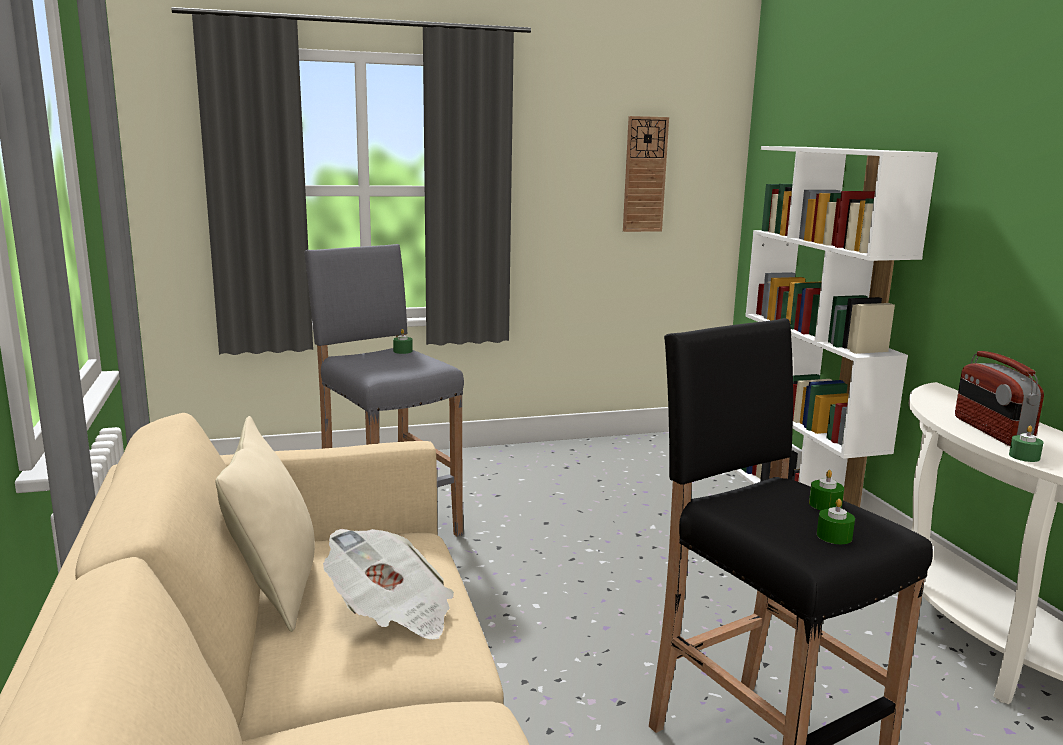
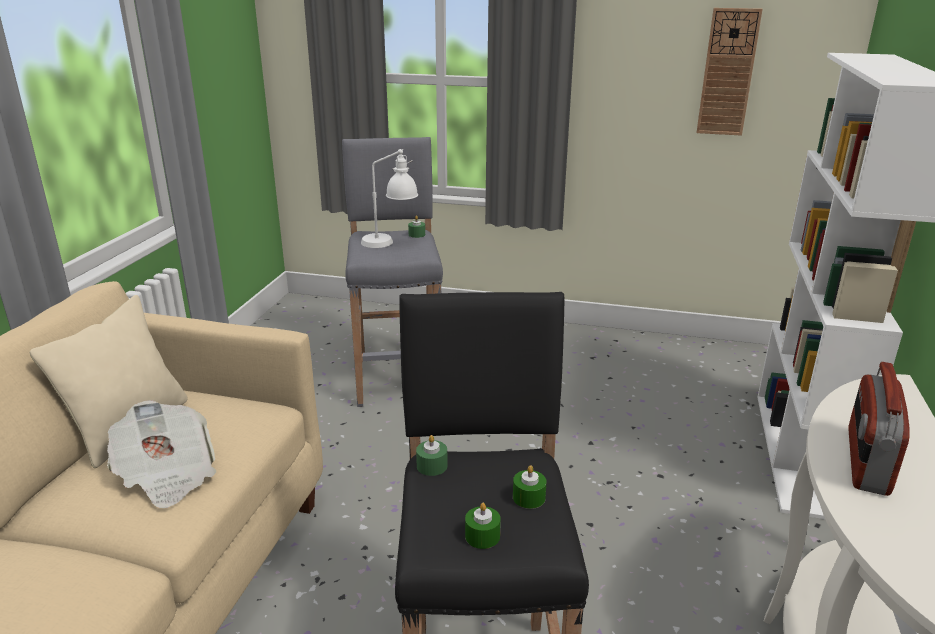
camera: 30 degrees right, 10 degrees up
(387, 361) = (390, 243): none -> white table lamp
(1024, 456) = (851, 508): green candle -> green candle (432, 466)

